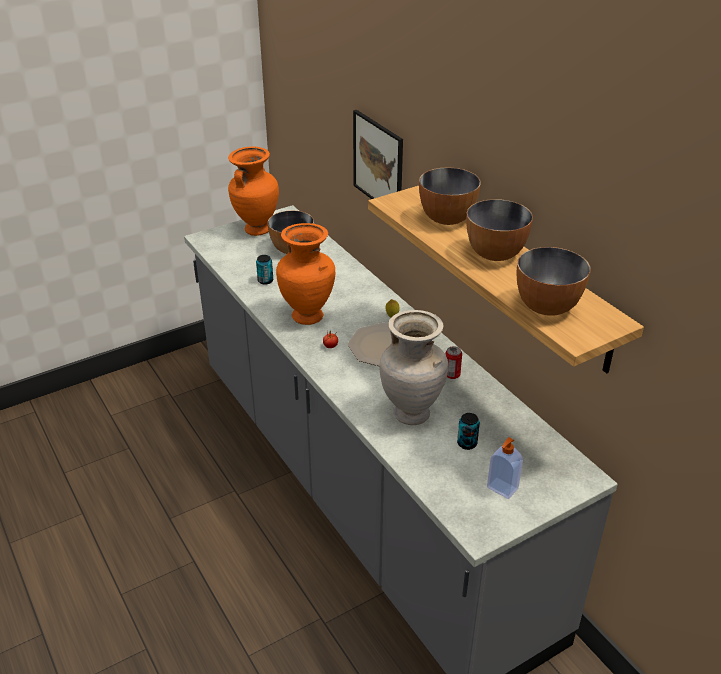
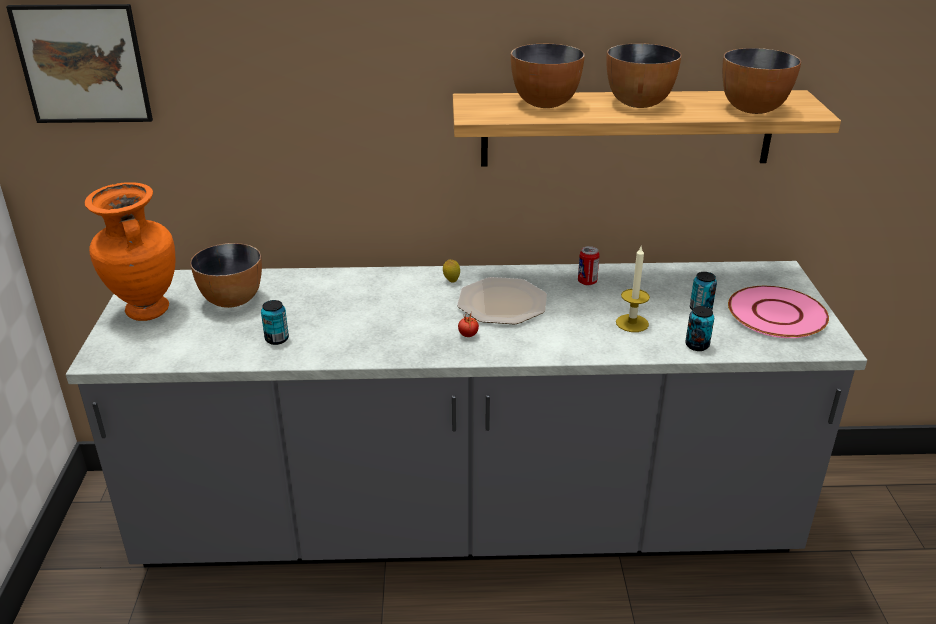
camera: 60 degrees left, 5 degrees down
(308, 316) = (391, 332): orange vase -> none
(378, 163) = (339, 114): picture -> picture (83, 64)
(409, 454) = (697, 345): none -> can
(412, 413) = (632, 323): beige vase -> candle
(501, 489) = (777, 313): soap dispenser -> pink plate

